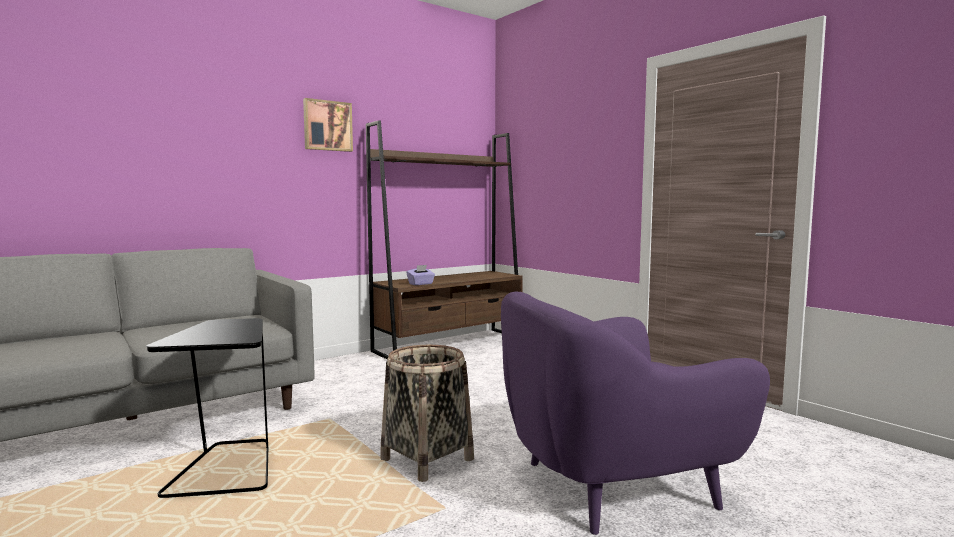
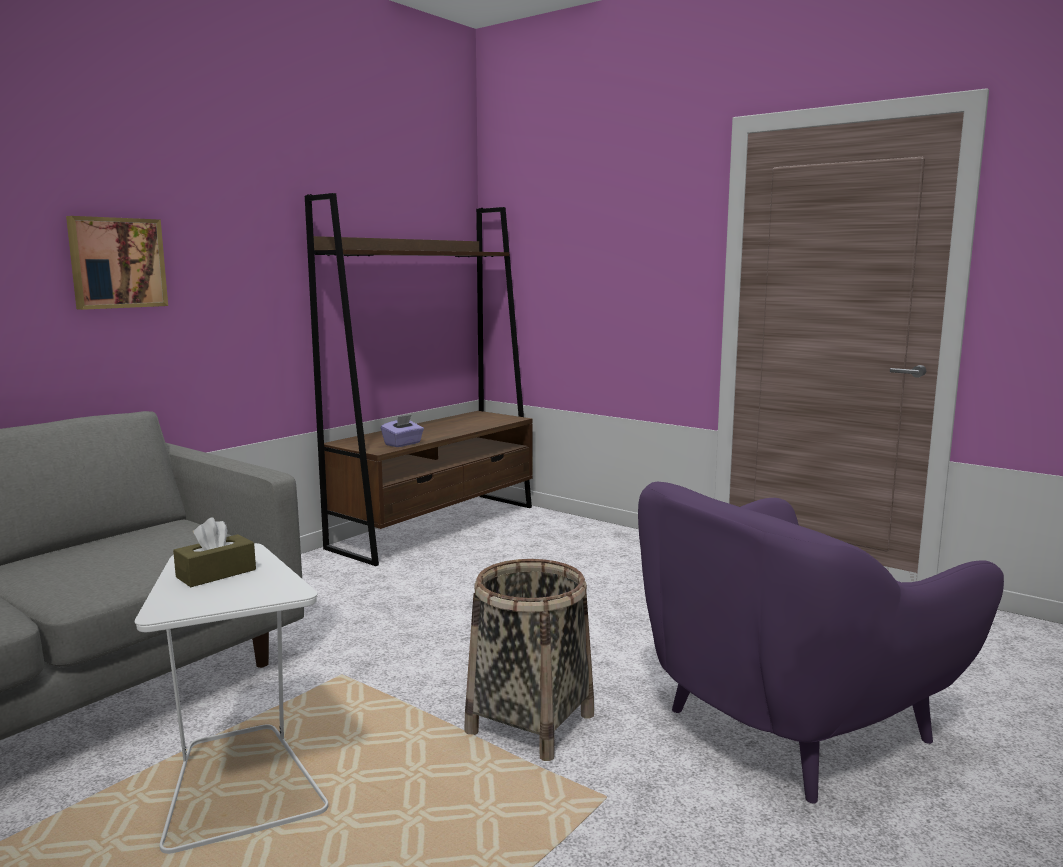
camera: 15 degrees left, 5 degrees up
(218, 329) = (216, 573): none -> brown tissue box
(227, 468) = (240, 784): black side table -> white side table
(327, 126) = (247, 200): picture -> picture (117, 263)

